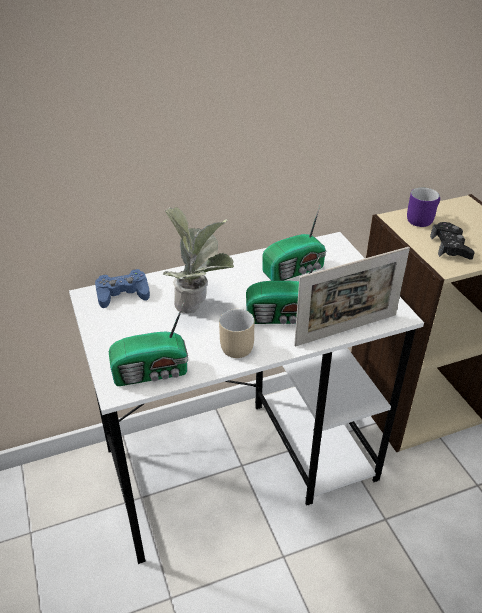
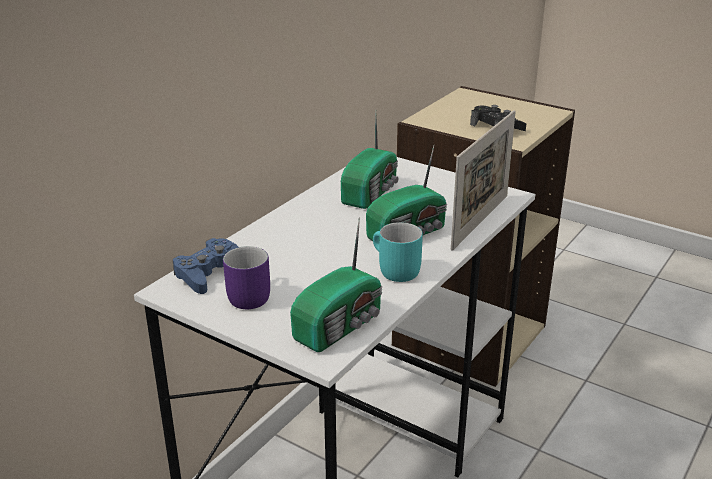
camera: 35 degrees left, 10 degrees down
(199, 304) = (311, 252): potted plant -> none
(234, 344) = (392, 271): beige mug -> turquoise mug
(421, 218) = (444, 114): purple mug -> purple mug (249, 294)

